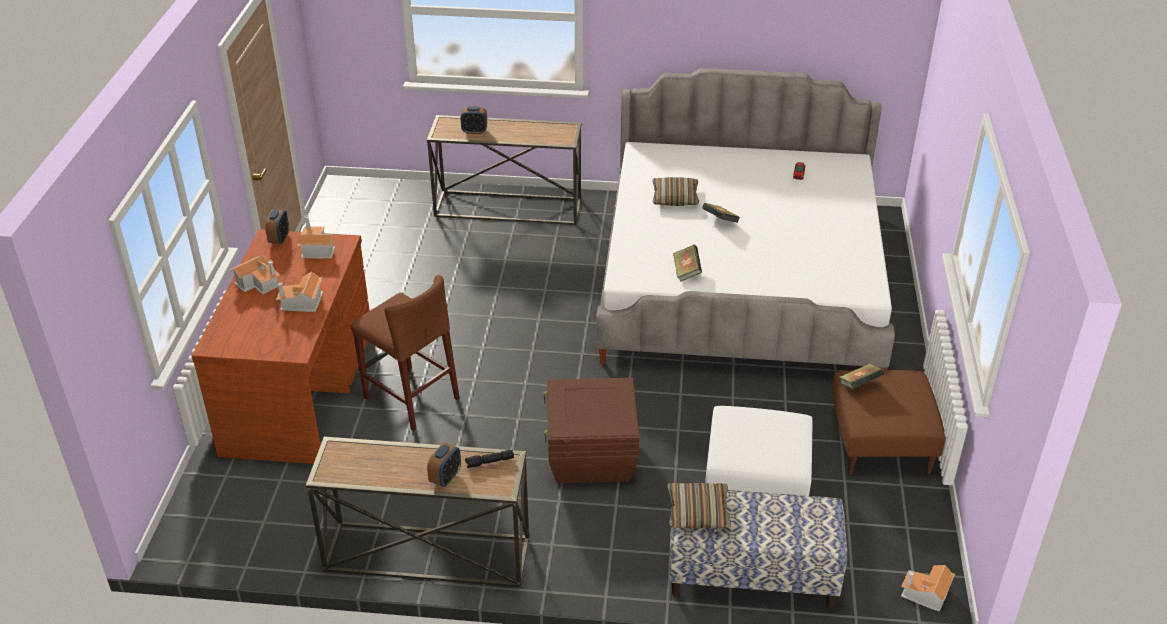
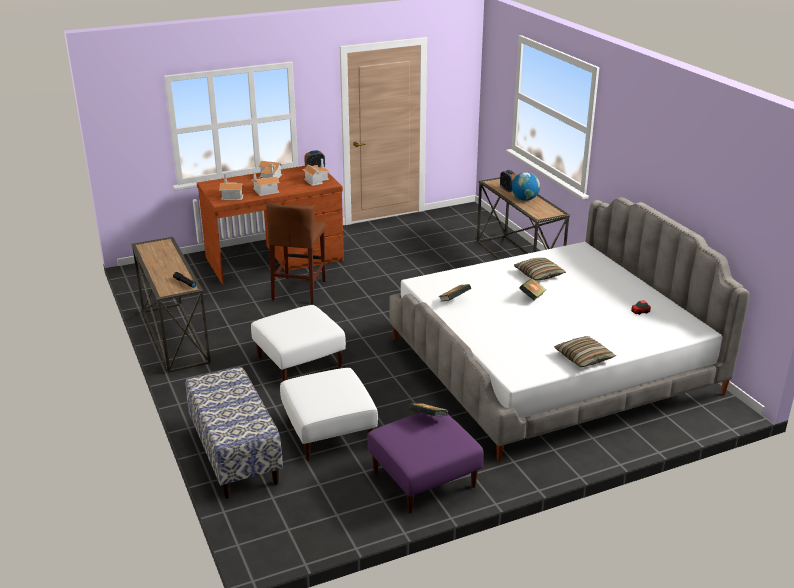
camera: 60 degrees right, 10 degrees down
(445, 477) = (162, 275): alarm clock -> none
(512, 131) = (525, 199): none -> globe
(590, 457) = (299, 362): brown storage box -> white ottoman
(698, 512) = (222, 380): pillow -> pillow (583, 358)
(882, 443) = (423, 479): brown ottoman -> purple ottoman
(925, 594) = (268, 541): toy house -> toy house (230, 196)

